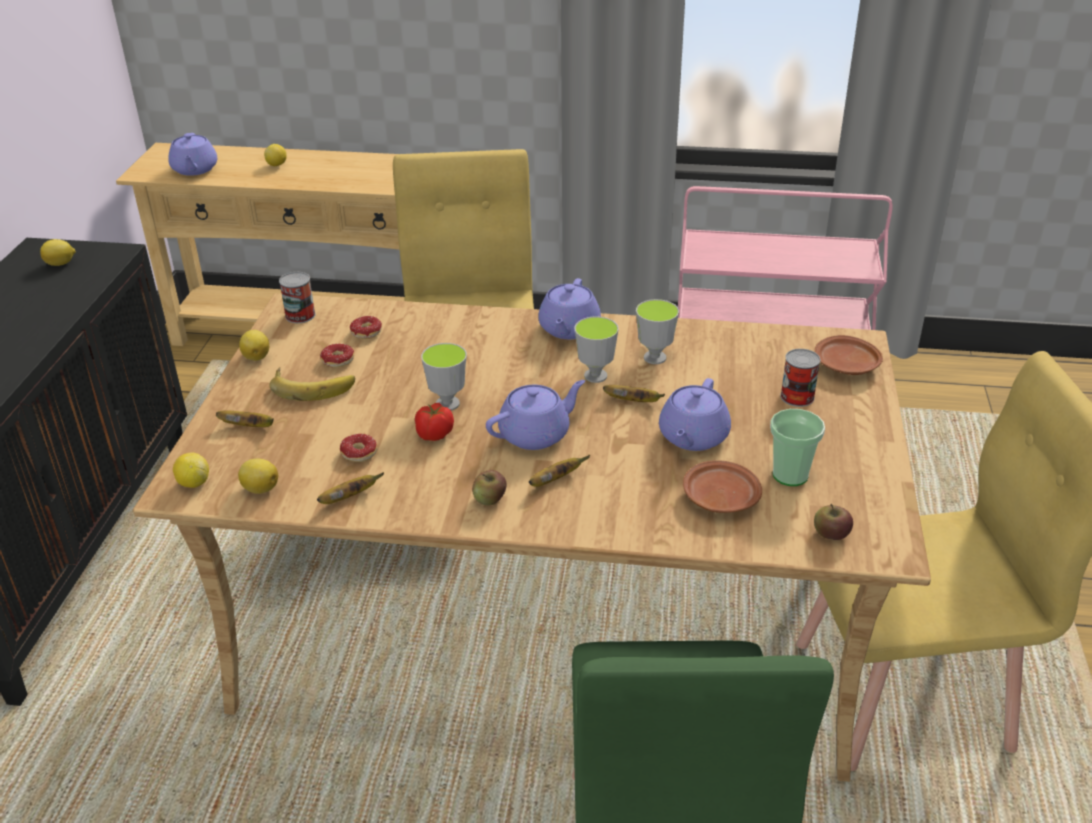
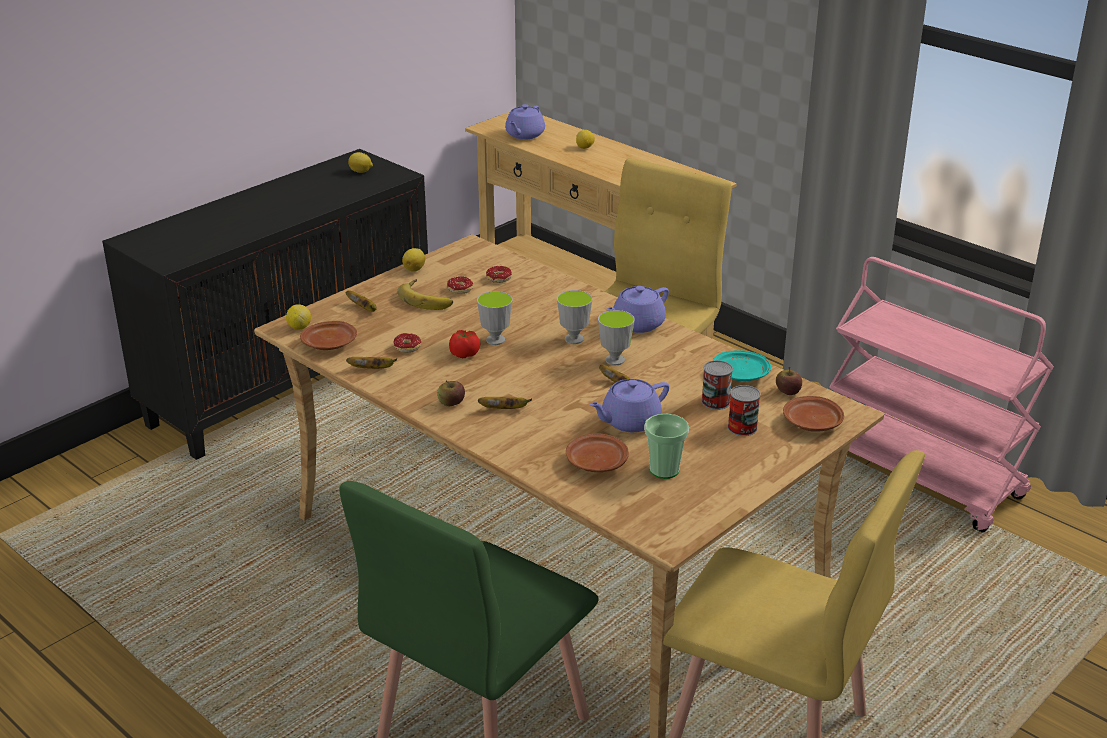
camera: 35 degrees right, 5 degrees down
(260, 488) = (330, 344): lemon -> brown plate
(300, 315) = (470, 253): can -> can (715, 402)
(536, 434) = (528, 379): purple teapot -> none
(655, 358) = (673, 364): cup -> cup (574, 339)
(727, 343) = (741, 375): none -> turquoise plate
(831, 534) = (640, 513): apple -> apple (787, 392)

